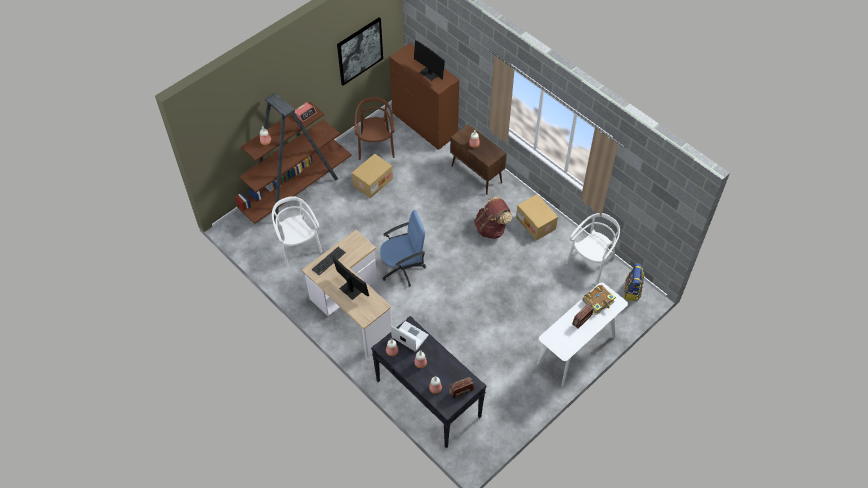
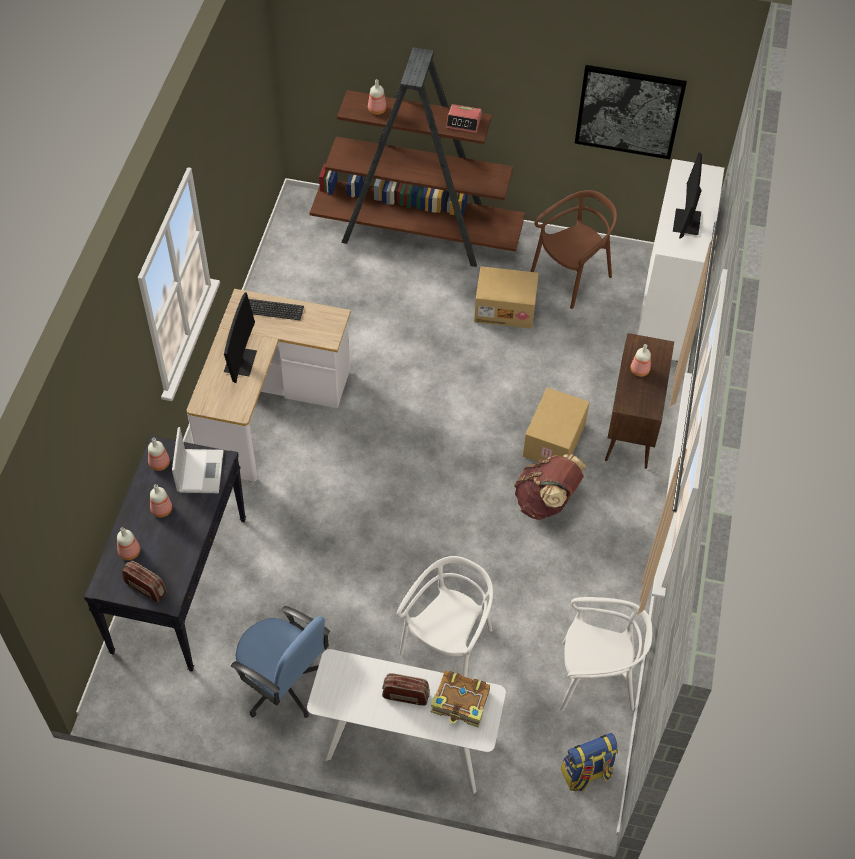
camera: 55 degrees right, 0 degrees up
(298, 246) = (325, 288): white chair -> white chair (448, 645)
(403, 268) = (383, 429): blue office chair -> blue office chair (282, 683)
(424, 125) = (666, 311): brown dresser -> white dresser
(536, 223) = (607, 558): cardboard box -> cardboard box (555, 441)

